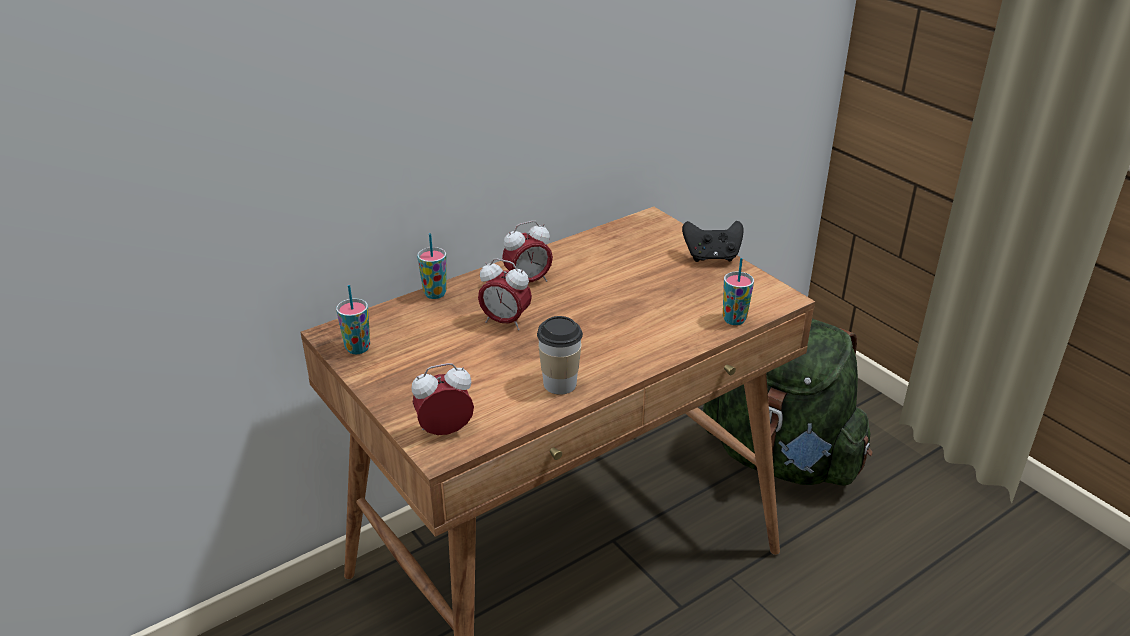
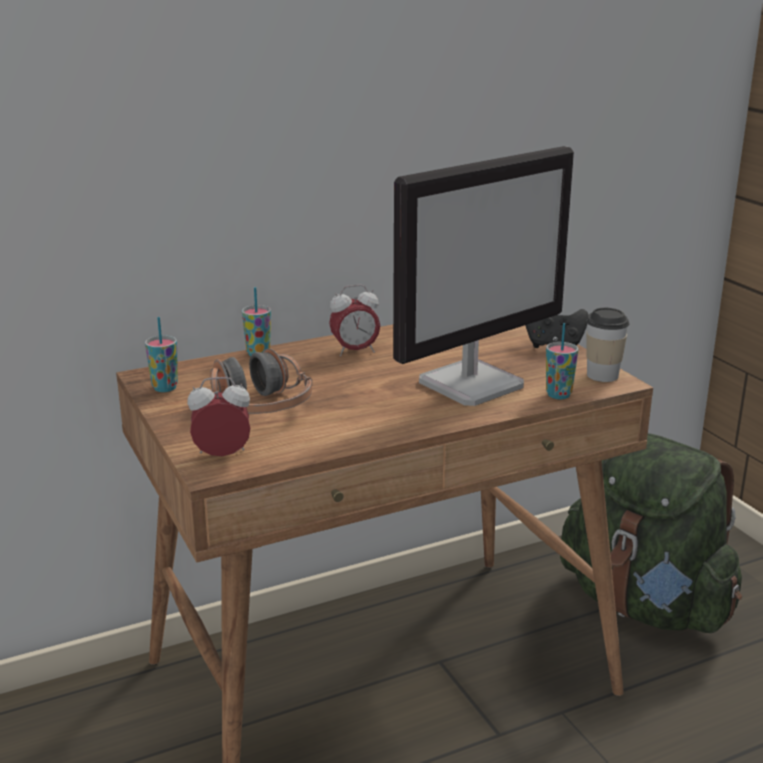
camera: 10 degrees right, 10 degrees down
(460, 364) = (260, 407): none -> headphones
(505, 322) = (319, 379): alarm clock -> none
(560, 384) = (354, 430): cup -> cup (602, 375)
(651, 313) = (472, 384): none -> monitor

